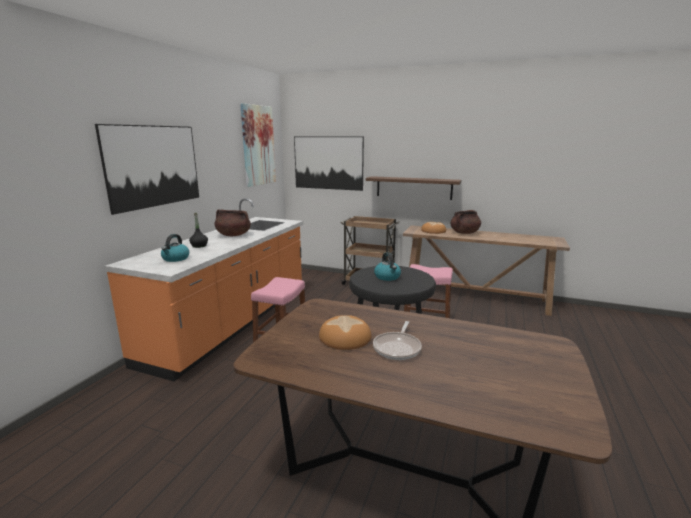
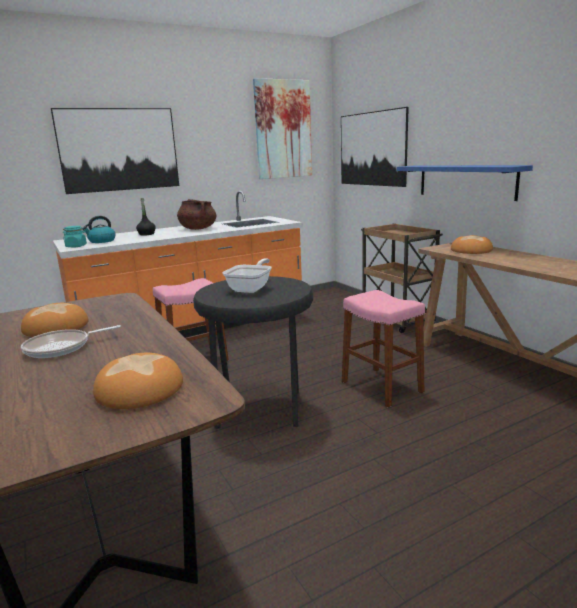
camera: 40 degrees right, 0 degrees up
(166, 267) = (76, 246): none -> turquoise jar
(387, 277) = (251, 288): kettle -> frying pan
(413, 187) = (465, 181): brown shelf -> blue shelf
(464, 233) = (517, 257): brown cooking pot -> none
(515, 351) = (140, 389): none -> bread

